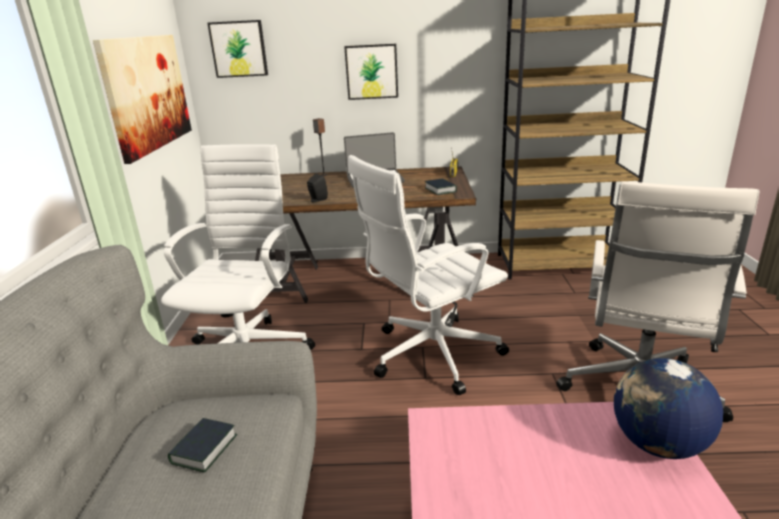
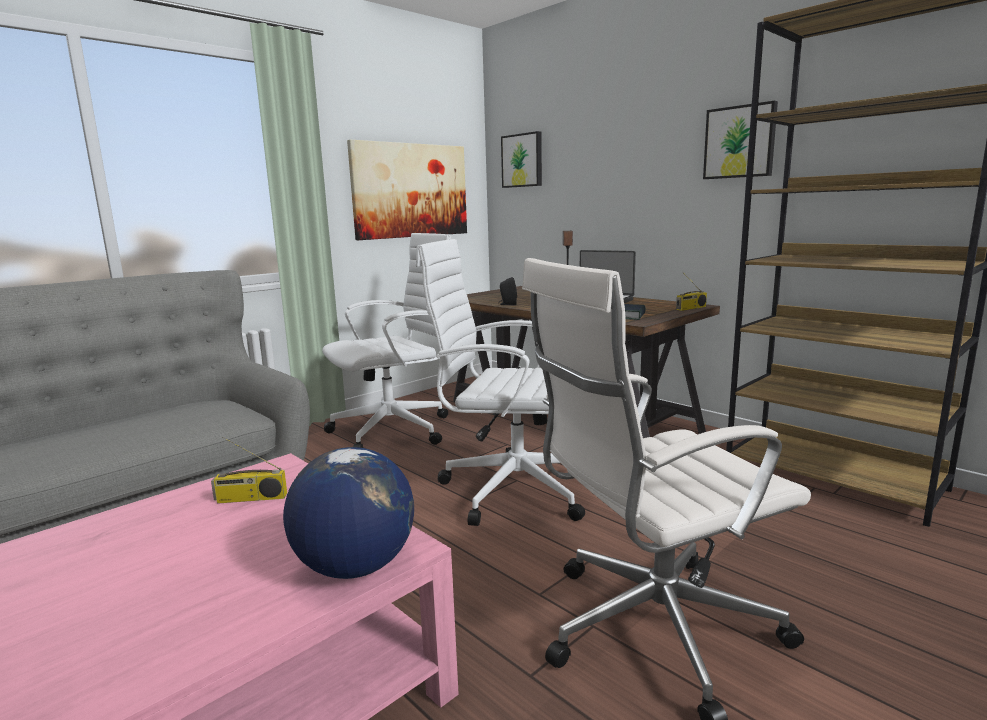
camera: 45 degrees right, 10 degrees down
(204, 449) = (175, 420): book -> none
(372, 71) = (631, 182): picture -> picture (740, 142)
(488, 457) = (250, 498): none -> radio

